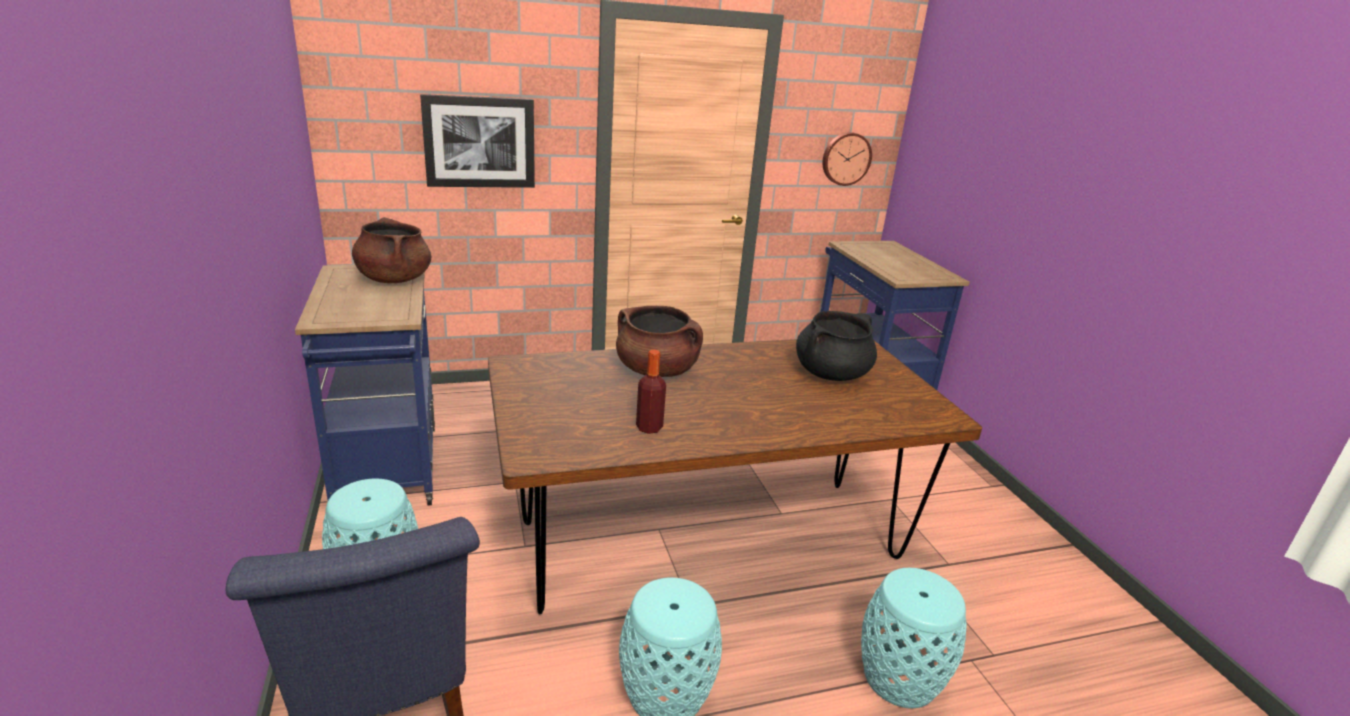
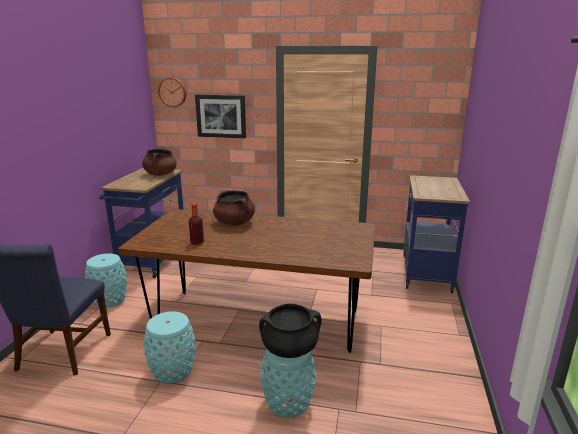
camera: 30 degrees right, 5 degrees down
(831, 374) = (322, 236): black cooking pot -> black cooking pot (290, 349)
(845, 158) = (425, 126): wall clock -> wall clock (173, 92)

